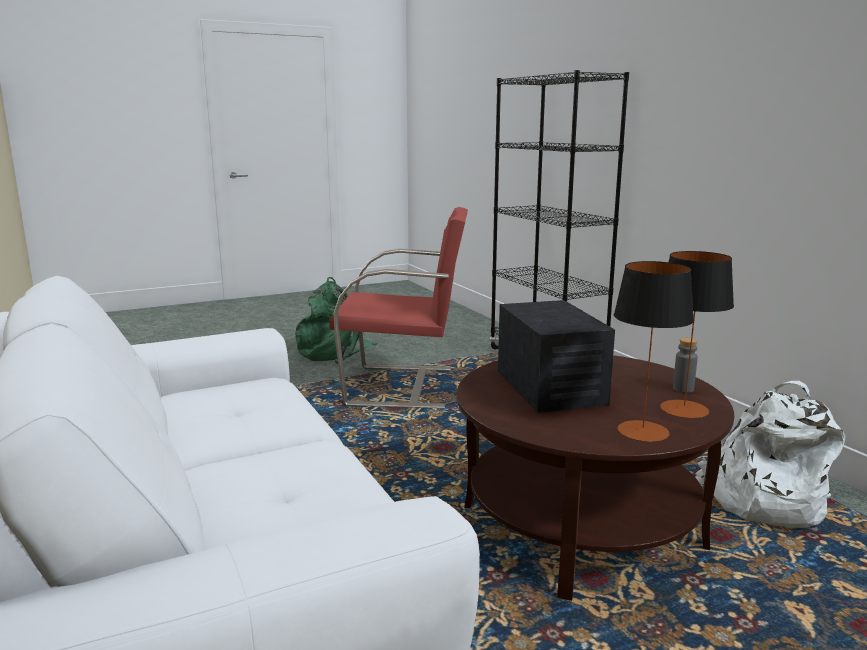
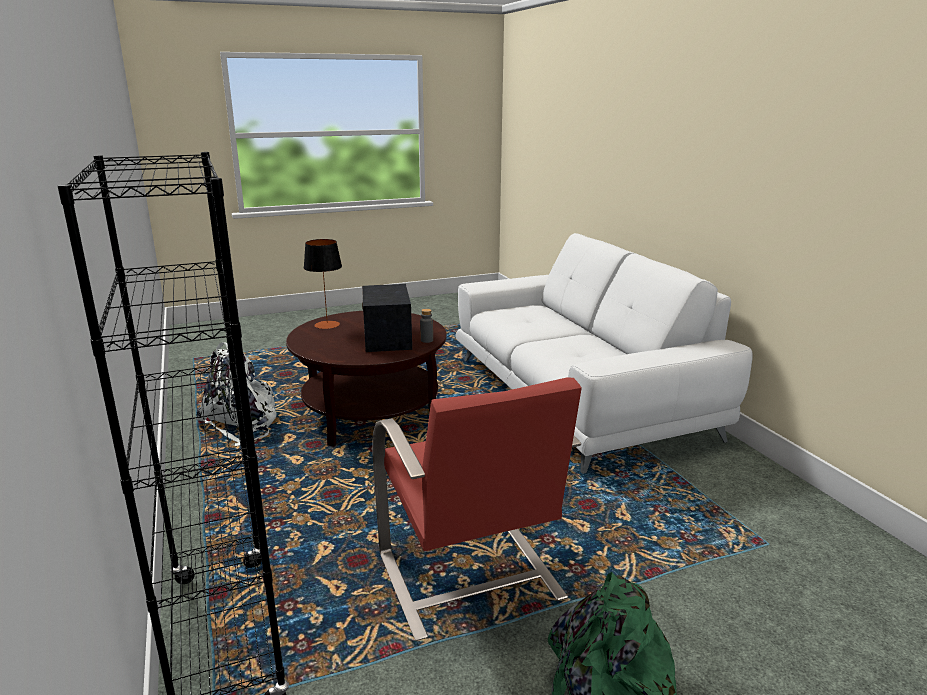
camera: 175 degrees left, 5 degrees up
(402, 386) = (470, 577): red armchair -> red armchair turned 120 degrees counterclockwise
(642, 431) = (363, 317): table lamp -> none
(683, 389) = (309, 334): grey bottle -> grey bottle (427, 340)

